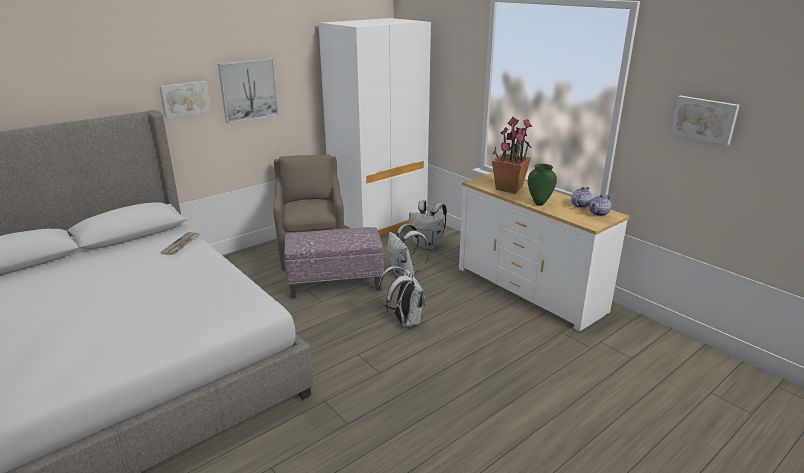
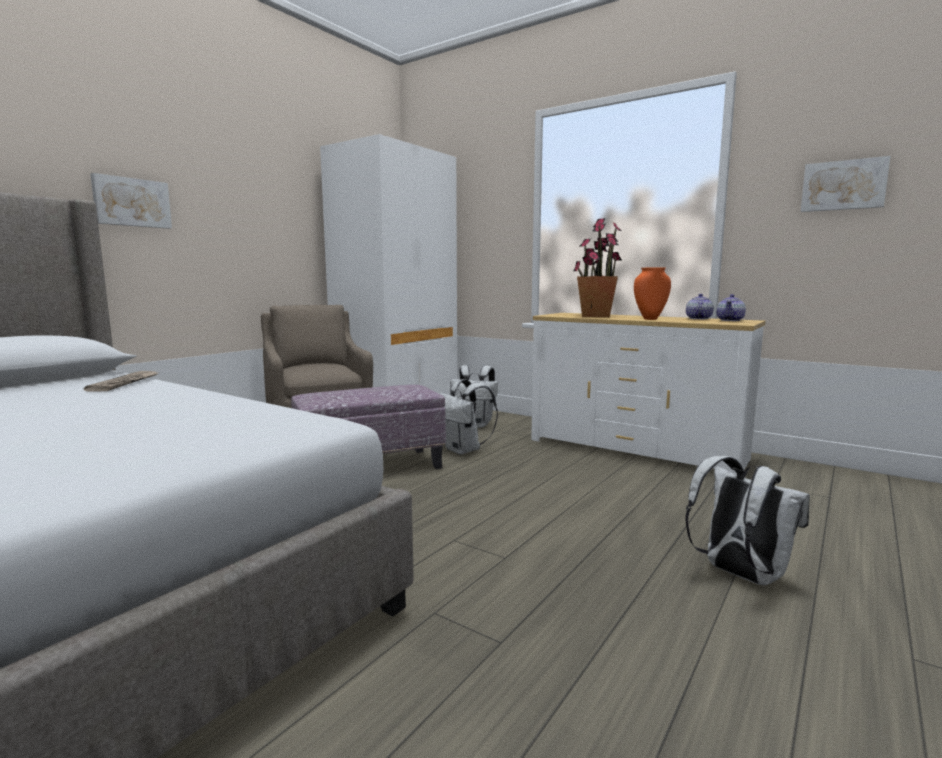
camera: 15 degrees left, 15 degrees down
(248, 90) = (227, 212): picture -> none
(404, 321) = (499, 494): white backpack -> white backpack (739, 574)
(539, 204) = (650, 319): green vase -> orange vase

